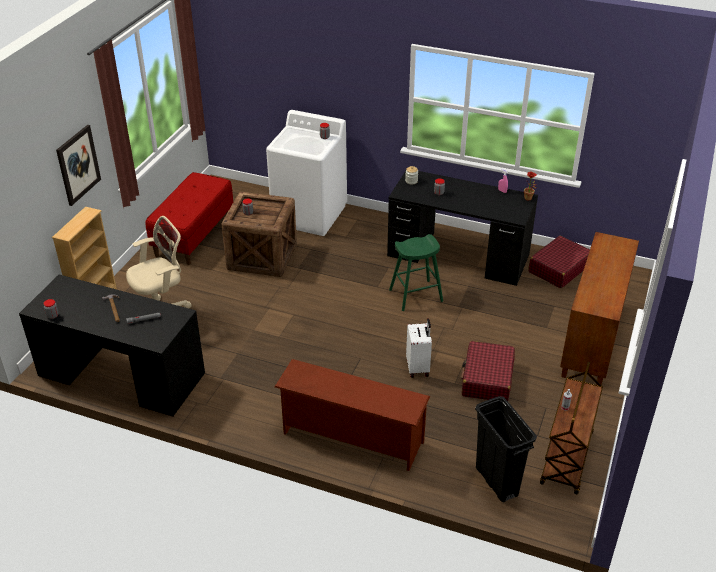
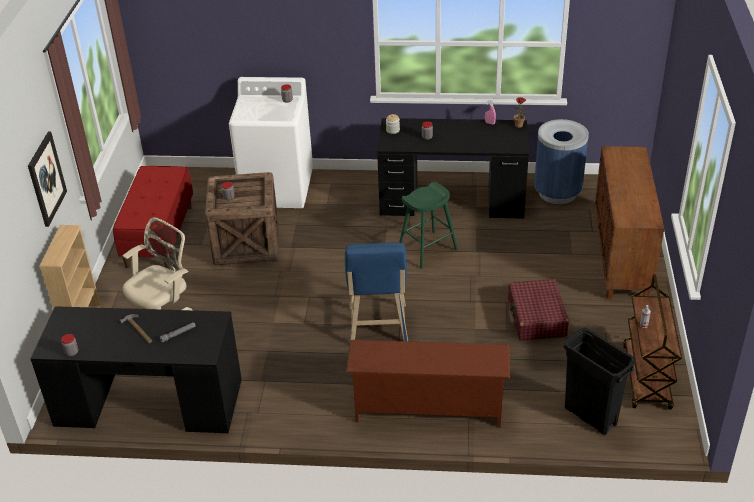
camera: 15 degrees left, 0 degrees up
(340, 355) = (378, 328): none -> blue stool
(418, 367) = (463, 322): white suitcase -> none
(558, 269) = (557, 193): red suitcase -> blue trash can

